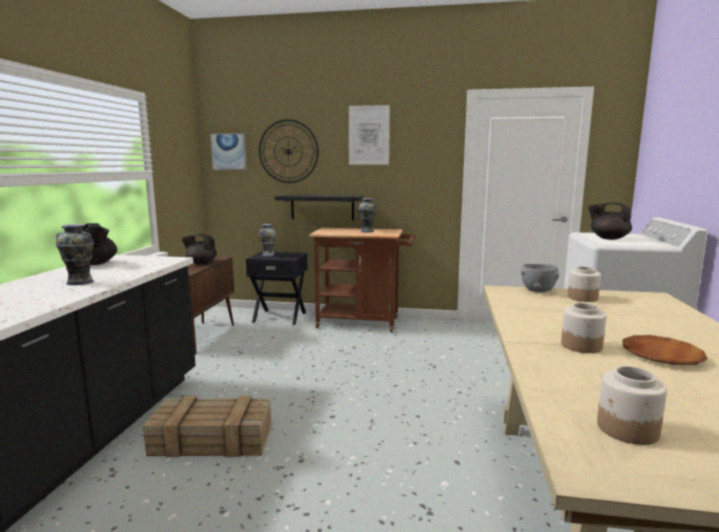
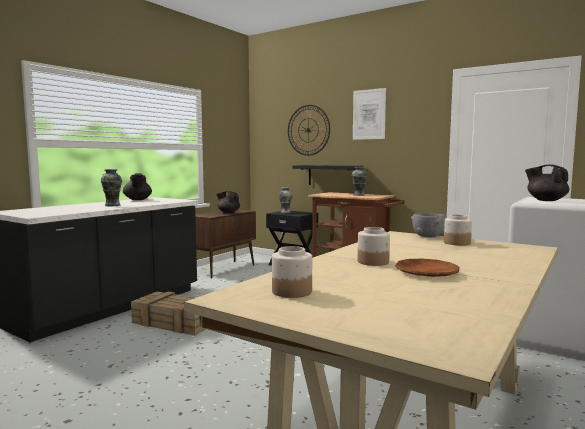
camera: 25 degrees right, 5 degrees down
(229, 151) = (268, 132): picture -> none

